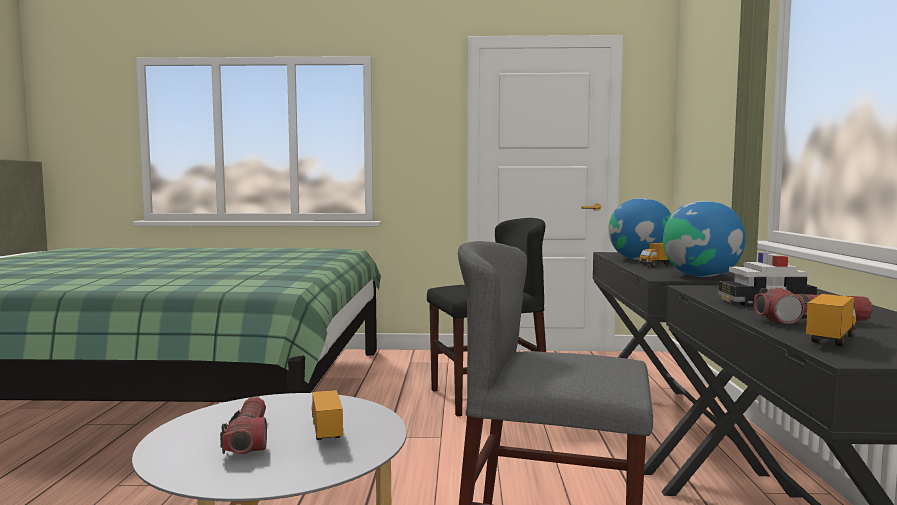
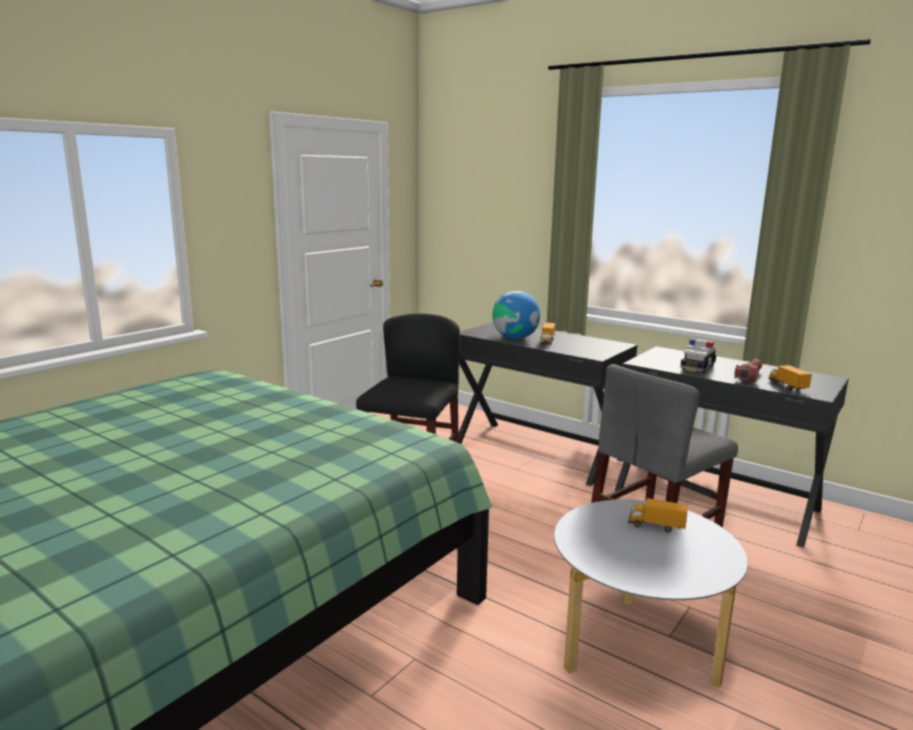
camera: 55 degrees left, 10 degrees up
(248, 438) = (649, 552): flashlight -> none
(701, 276) = (602, 349): globe -> none

